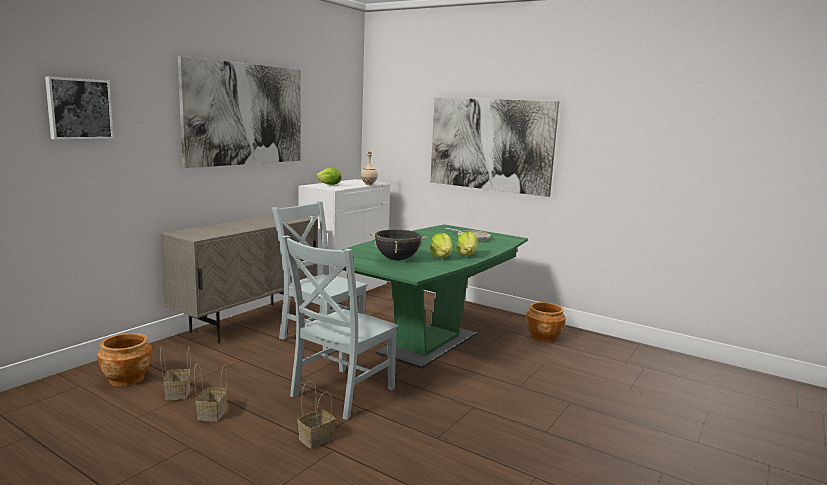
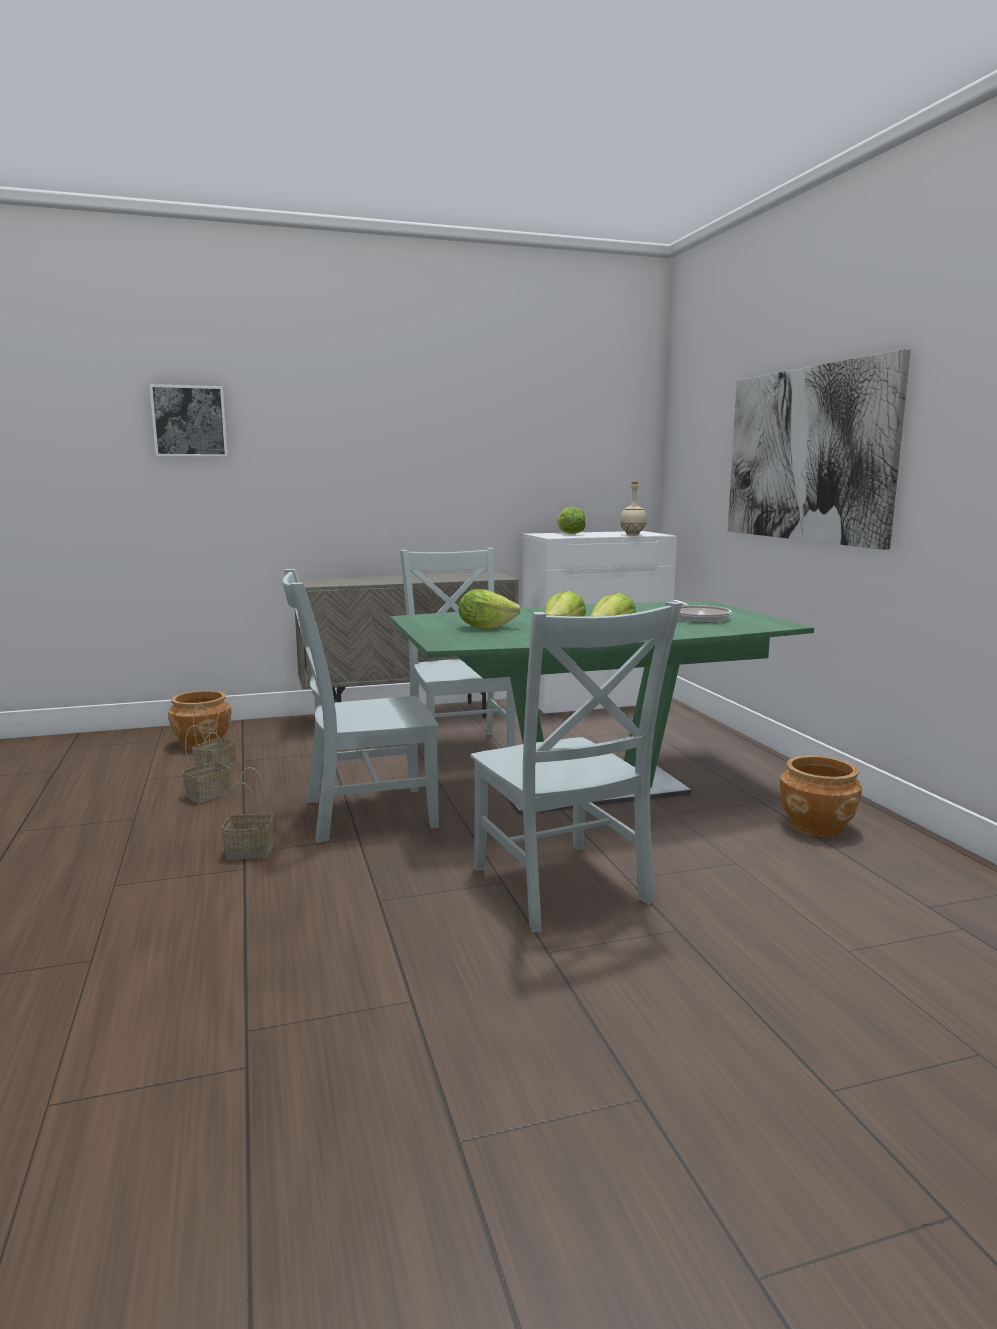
camera: 40 degrees right, 0 degrees up
(244, 114) = (427, 427): picture -> none
(397, 259) = (485, 627): black cooking pot -> lettuce
(502, 400) = (562, 888): none -> grey chair

